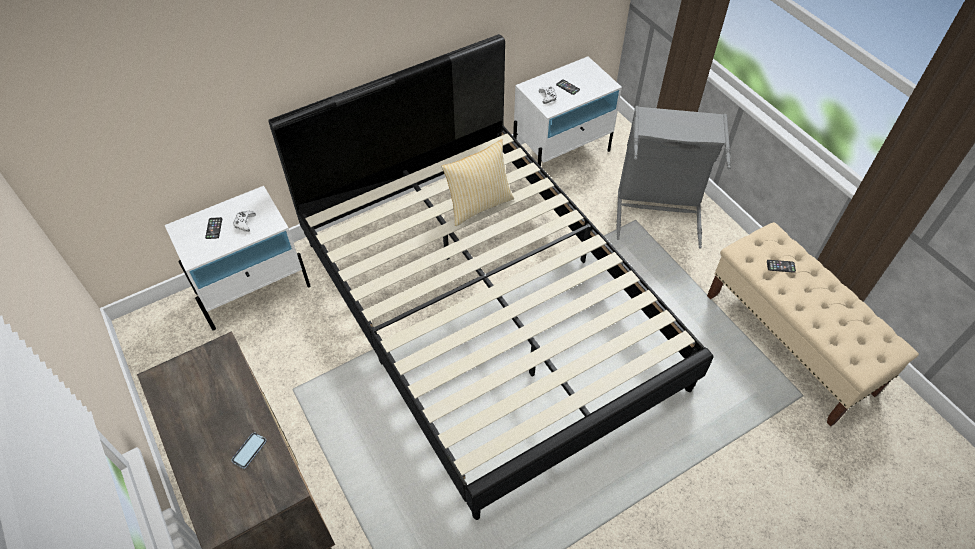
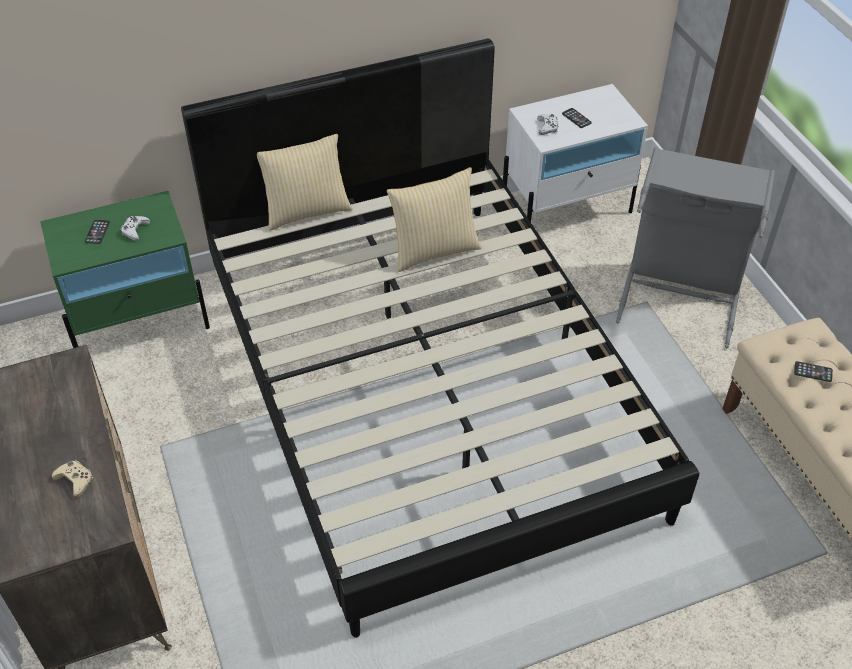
camera: 10 degrees right, 5 degrees down
(249, 451) = (75, 480): phone -> beige game controller
(254, 289) = (139, 322): white nightstand -> green nightstand
(373, 185) = (306, 210): none -> pillow

